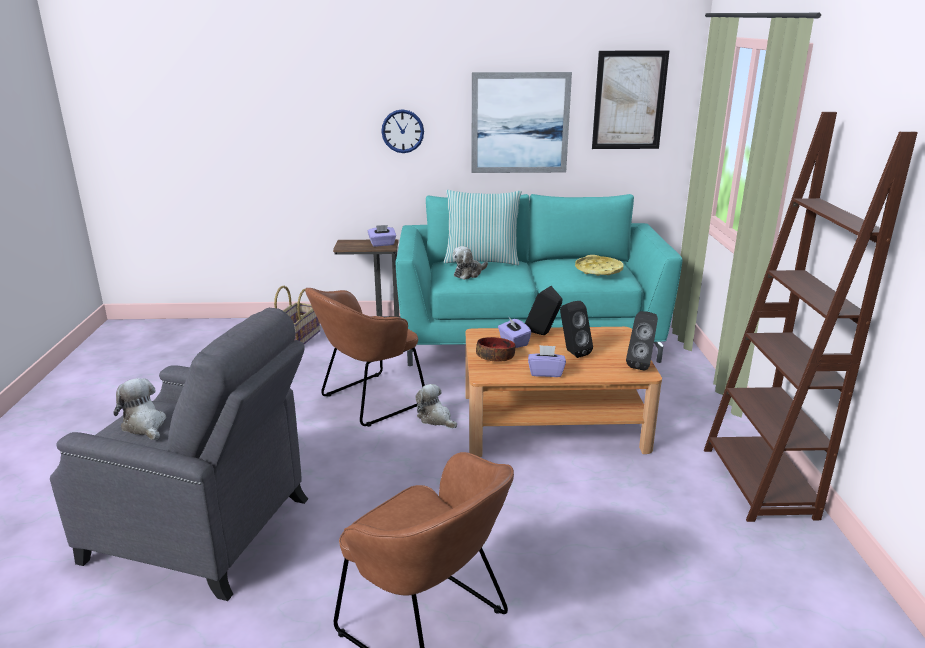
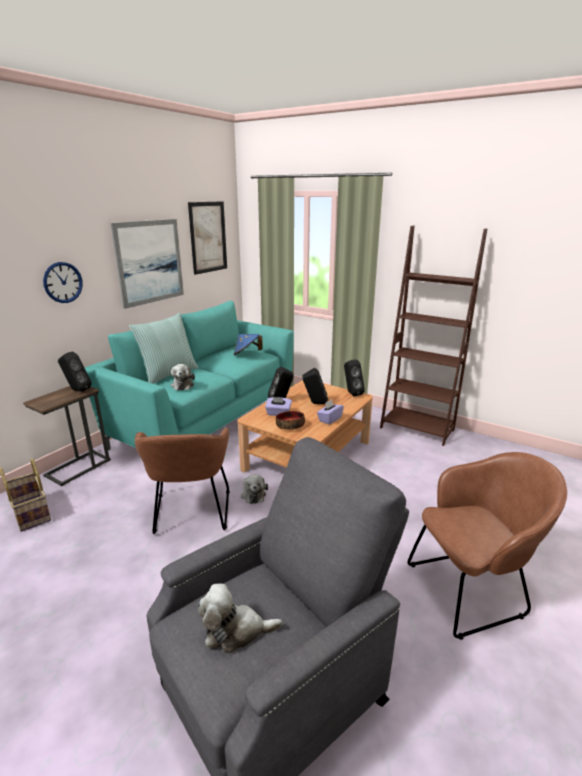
camera: 55 degrees left, 0 degrees up
(382, 244) = (76, 390): purple tissue box -> black speaker
(436, 418) = (253, 494): plush toy -> plush toy turned 90 degrees counterclockwise
(598, 270) = (247, 354): yellow tray -> blue hat

